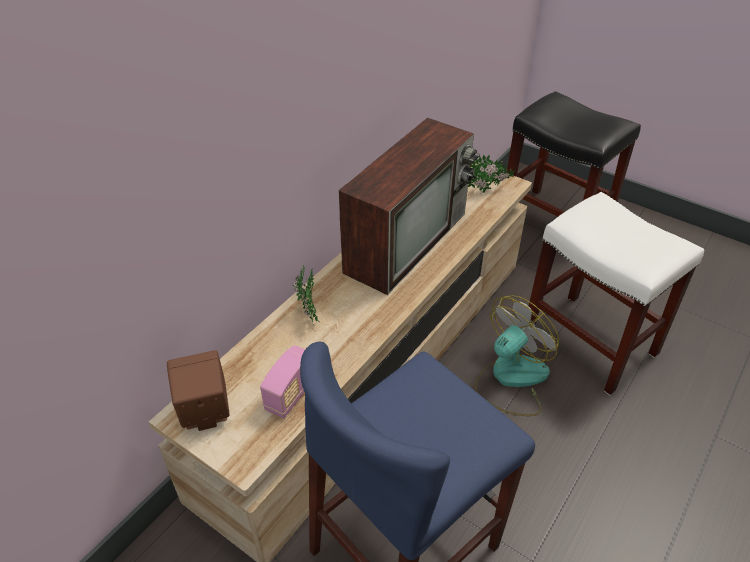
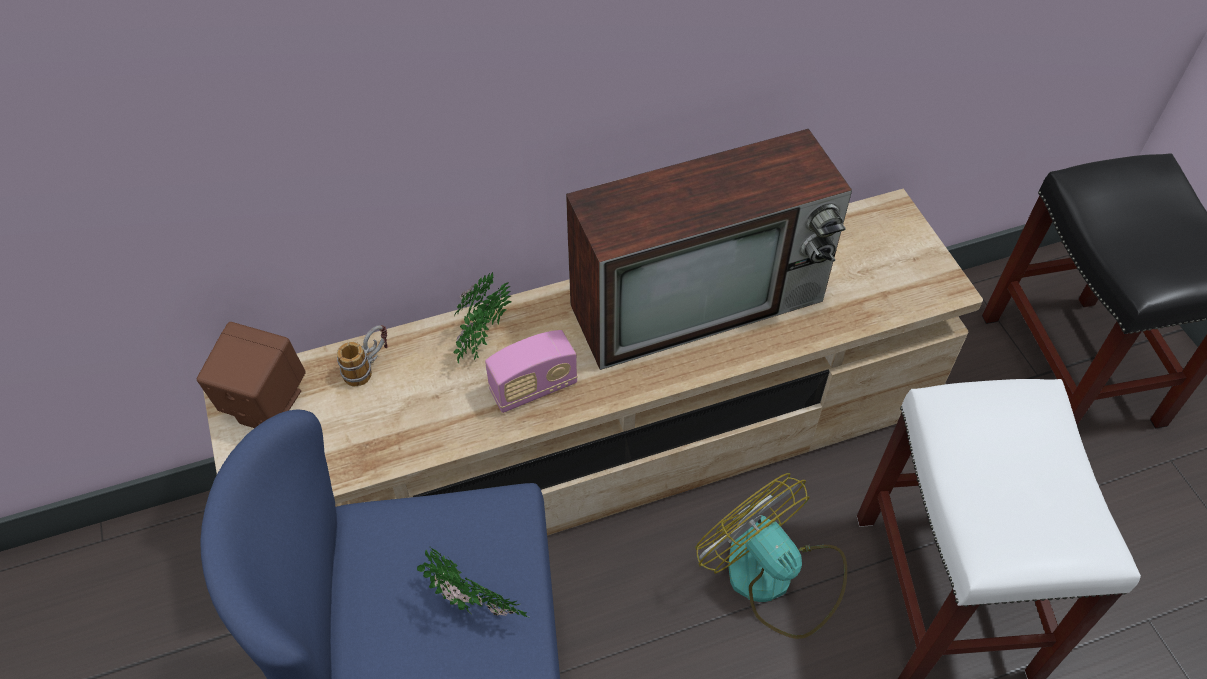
camera: 35 degrees right, 10 degrees up
(254, 359) = (368, 367): none -> mug
(291, 394) = (369, 439): radio -> radio (533, 388)
(487, 190) = (896, 279): potted plant -> potted plant (476, 608)
(510, 379) = (773, 577): fan -> fan turned 120 degrees counterclockwise

